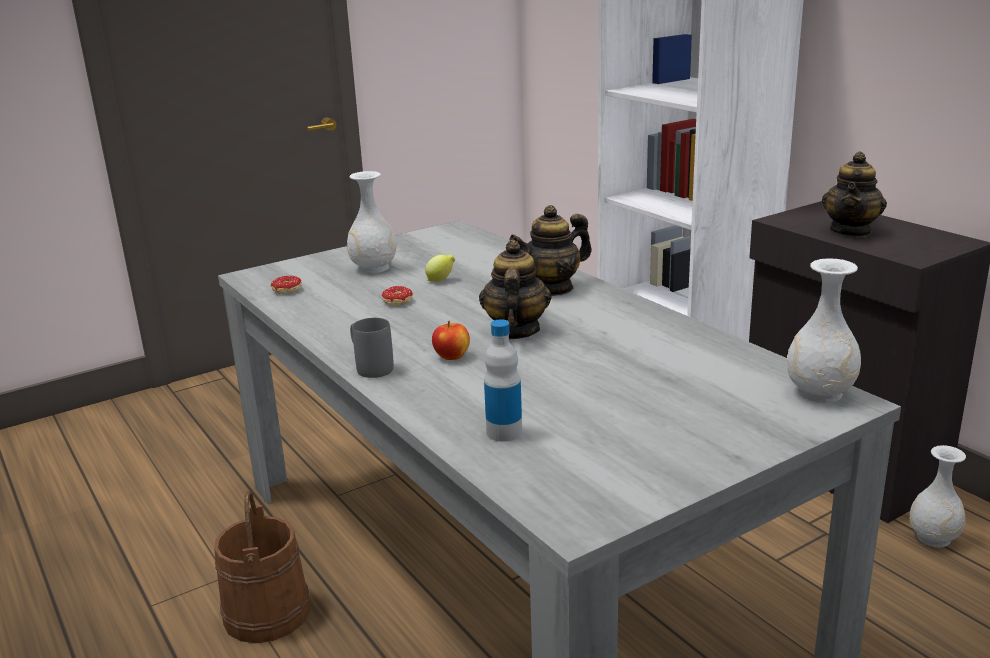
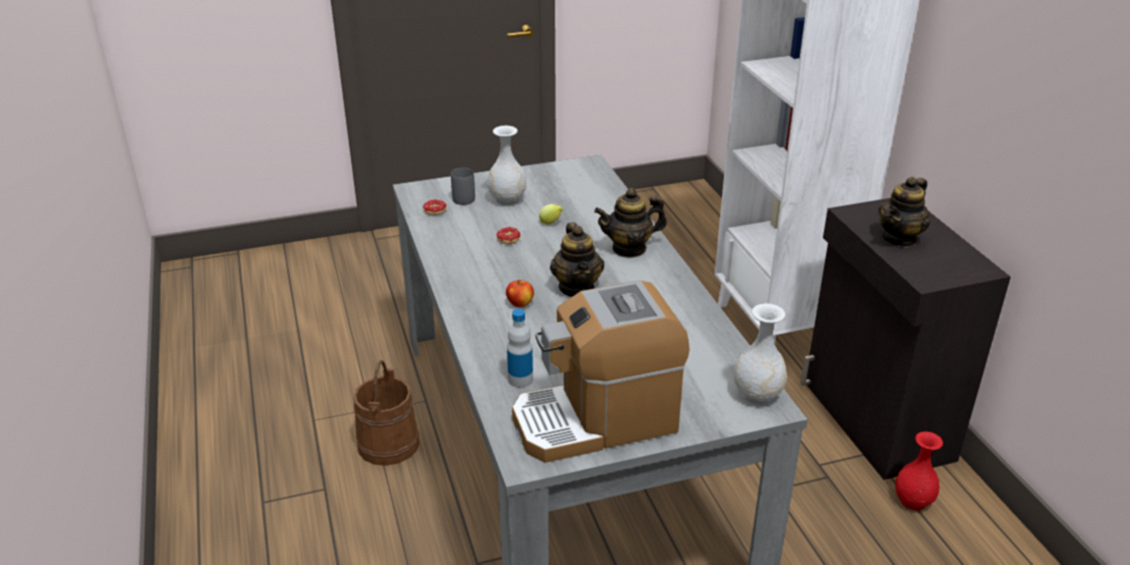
camera: 15 degrees right, 10 degrees up
(370, 367) = (460, 301): grey mug -> grey mug (461, 197)
(515, 331) = (577, 288): teapot -> teapot turned 150 degrees clockwise
(639, 456) = (596, 420): none -> coffee machine
(934, 538) = (913, 501): white vase -> red vase

